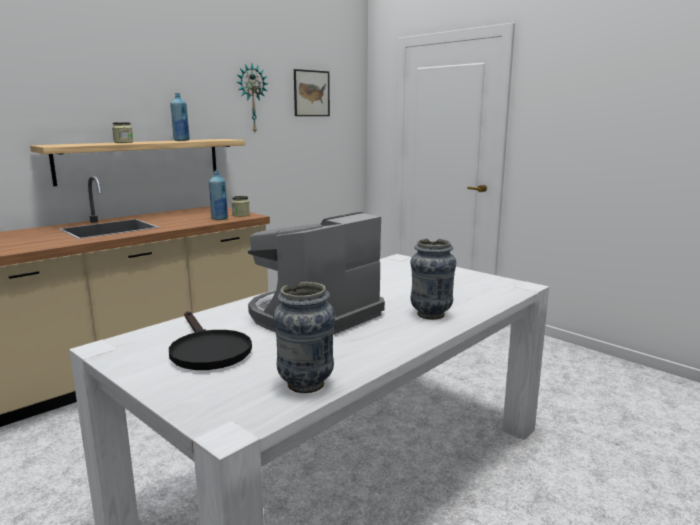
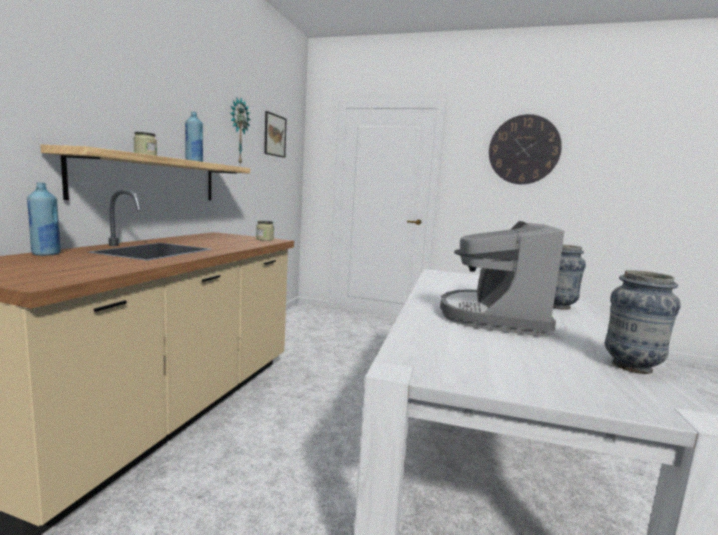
camera: 30 degrees left, 5 degrees down
(207, 350) = (494, 354): black frying pan -> none
(219, 219) = (254, 242): blue bottle -> blue bottle (46, 254)
(615, 84) = (524, 150): none -> wall clock

